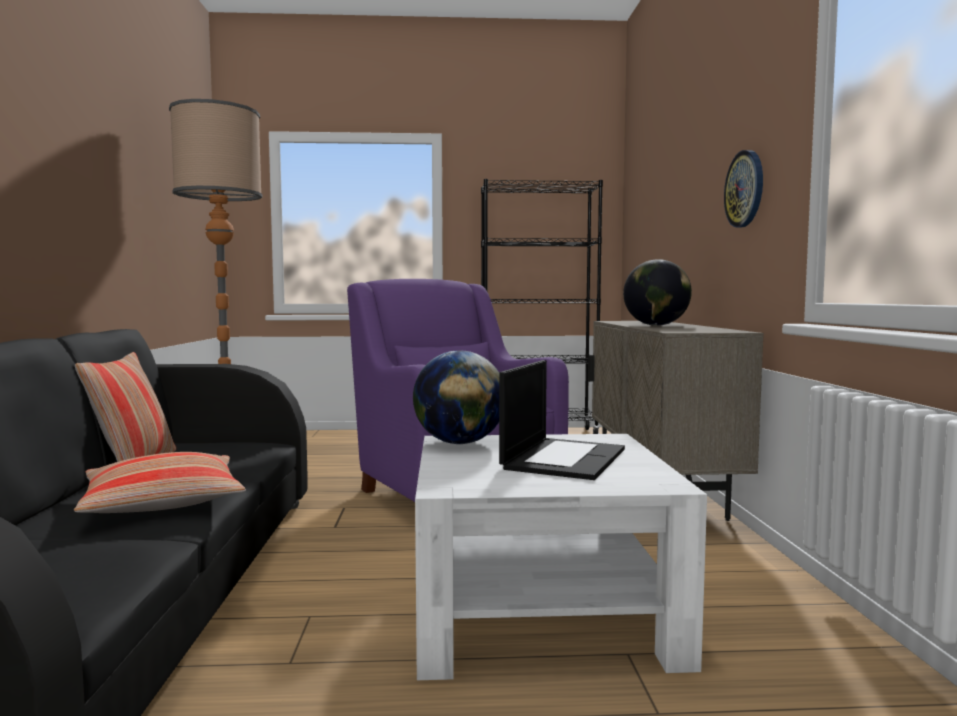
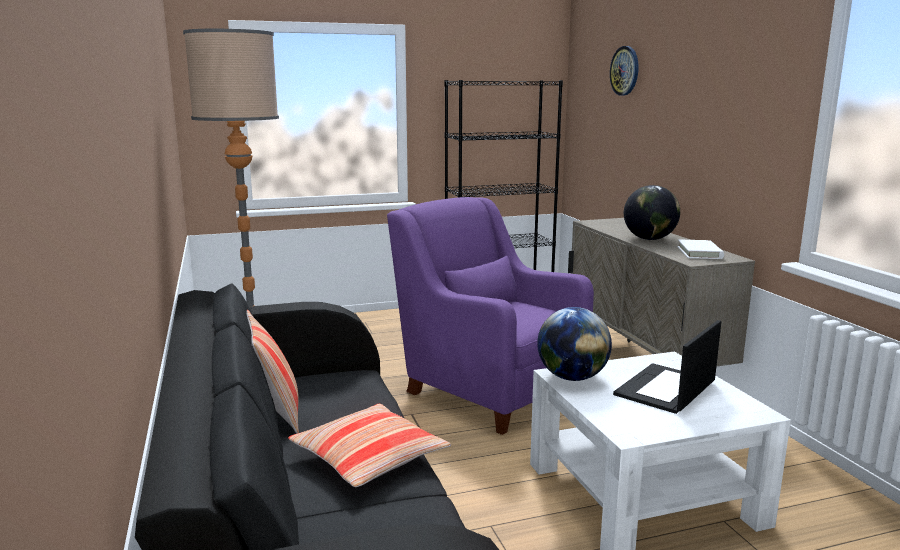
camera: 15 degrees left, 10 degrees up
(563, 458) = (665, 389): laptop -> laptop turned 150 degrees counterclockwise
(699, 329) = (699, 252): none -> white book
(745, 189) = (737, 139): wall clock -> wall clock (625, 71)

